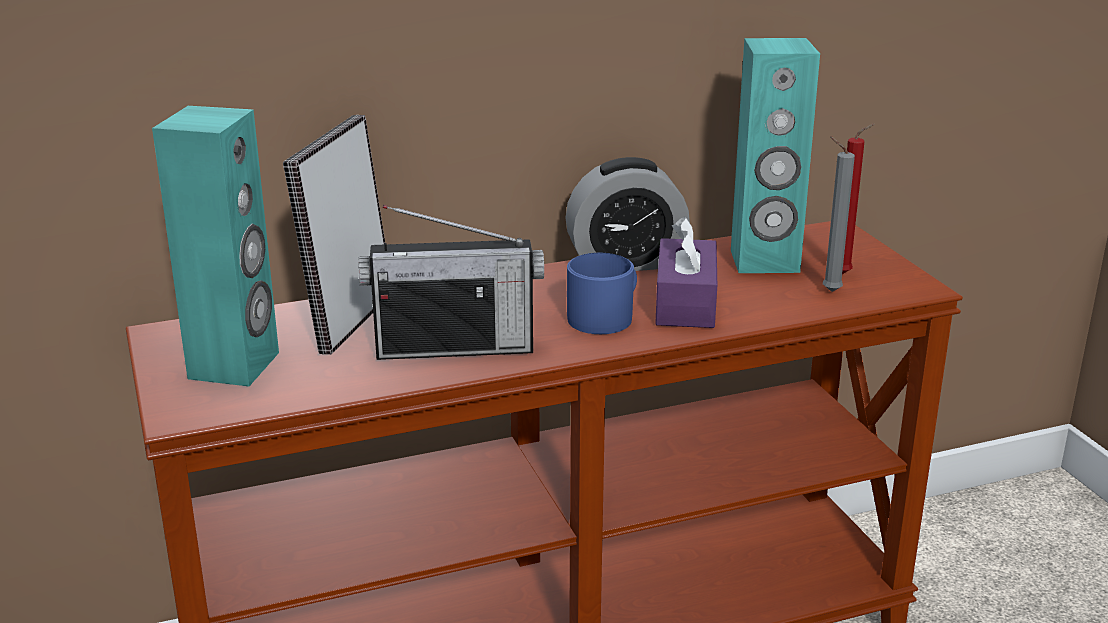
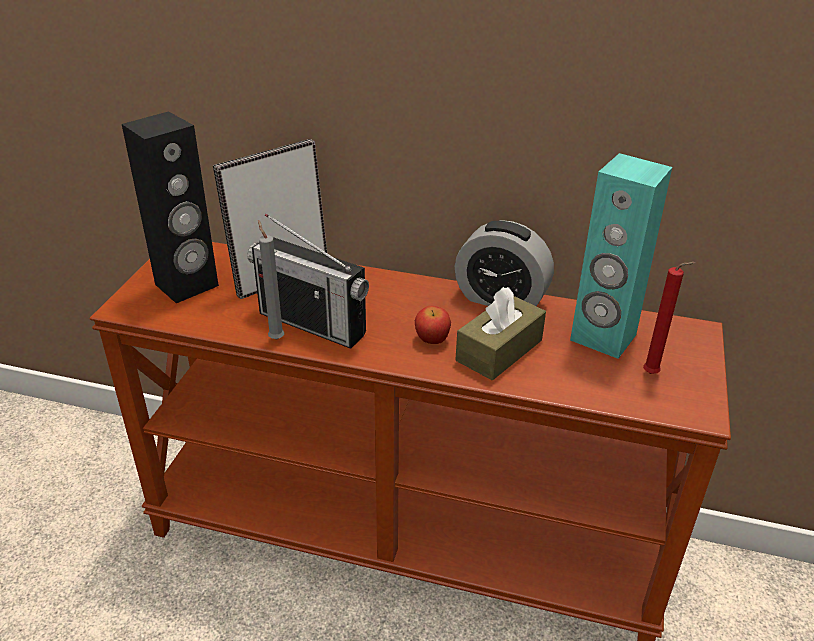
camera: 35 degrees right, 10 degrees up
(235, 366) = (187, 285): turquoise speaker -> black speaker
(606, 316) = (432, 339): blue mug -> apple
(685, 303) = (499, 350): purple tissue box -> brown tissue box
(828, 291) = (619, 385): grey candle -> grey candle (275, 338)

